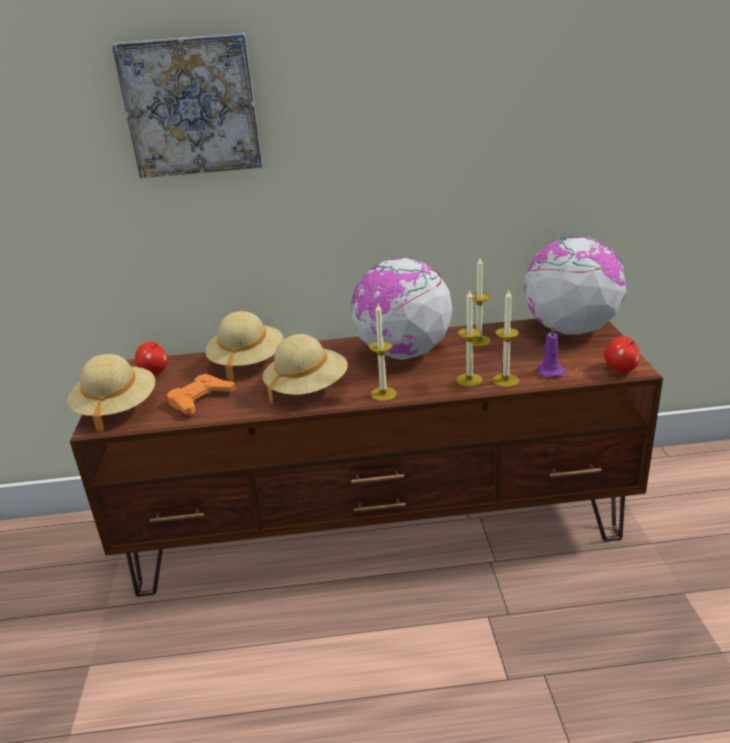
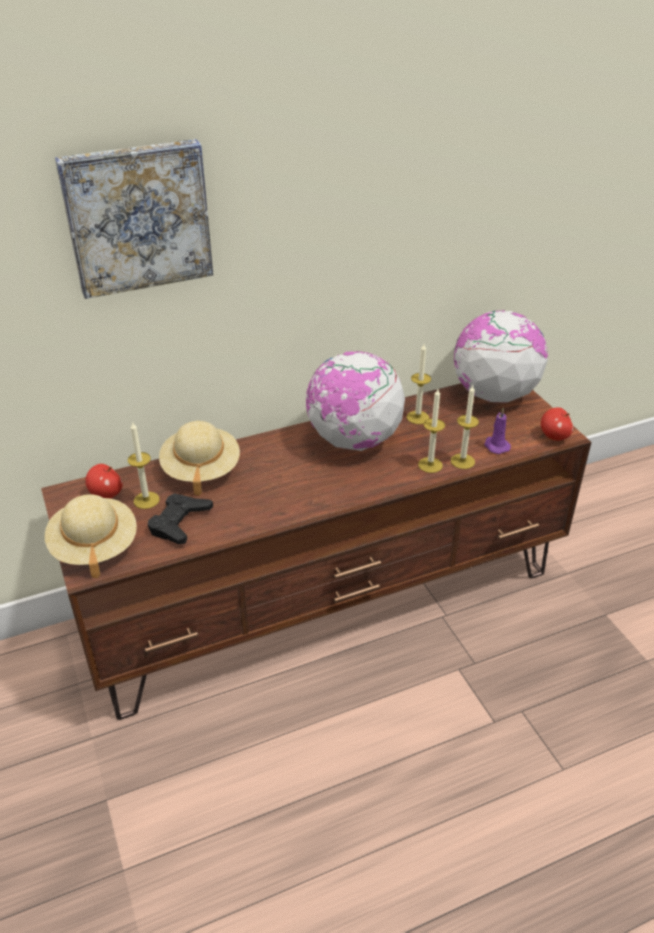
camera: 20 degrees left, 10 degrees up
(200, 399) = (179, 522): orange game controller -> black game controller
(307, 389) = (282, 495): beige hat -> none
(383, 394) = (359, 491): candle -> candle (146, 500)

